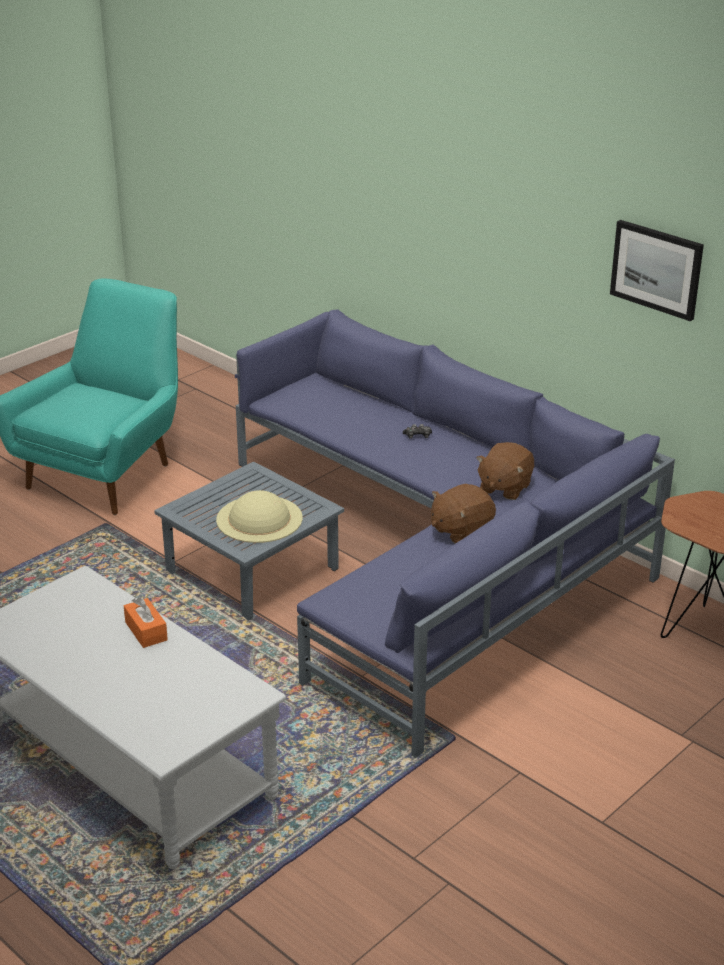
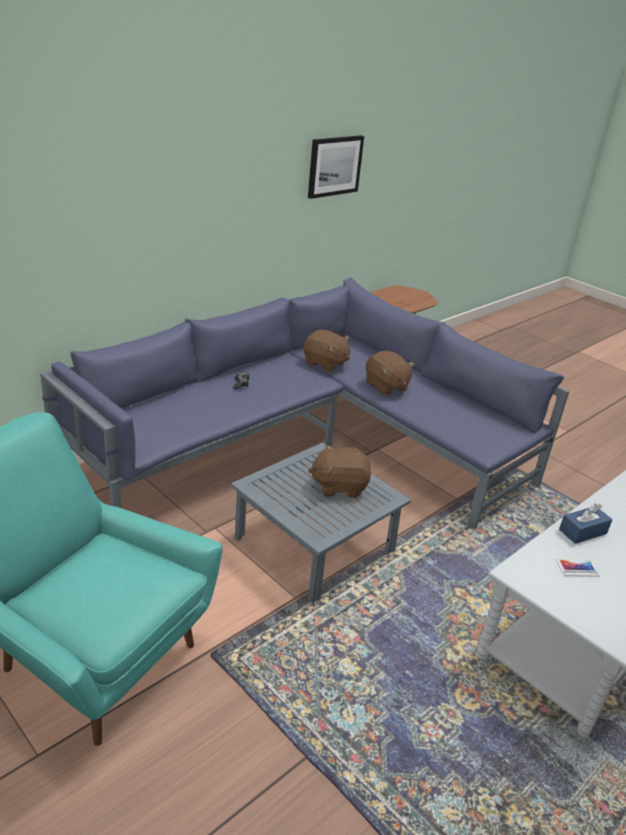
camera: 90 degrees left, 0 degrees up
(87, 617) = (577, 568): none -> phone
(146, 631) = (582, 531): orange tissue box -> blue tissue box
(259, 519) = (339, 486): beige hat -> brown plush toy

